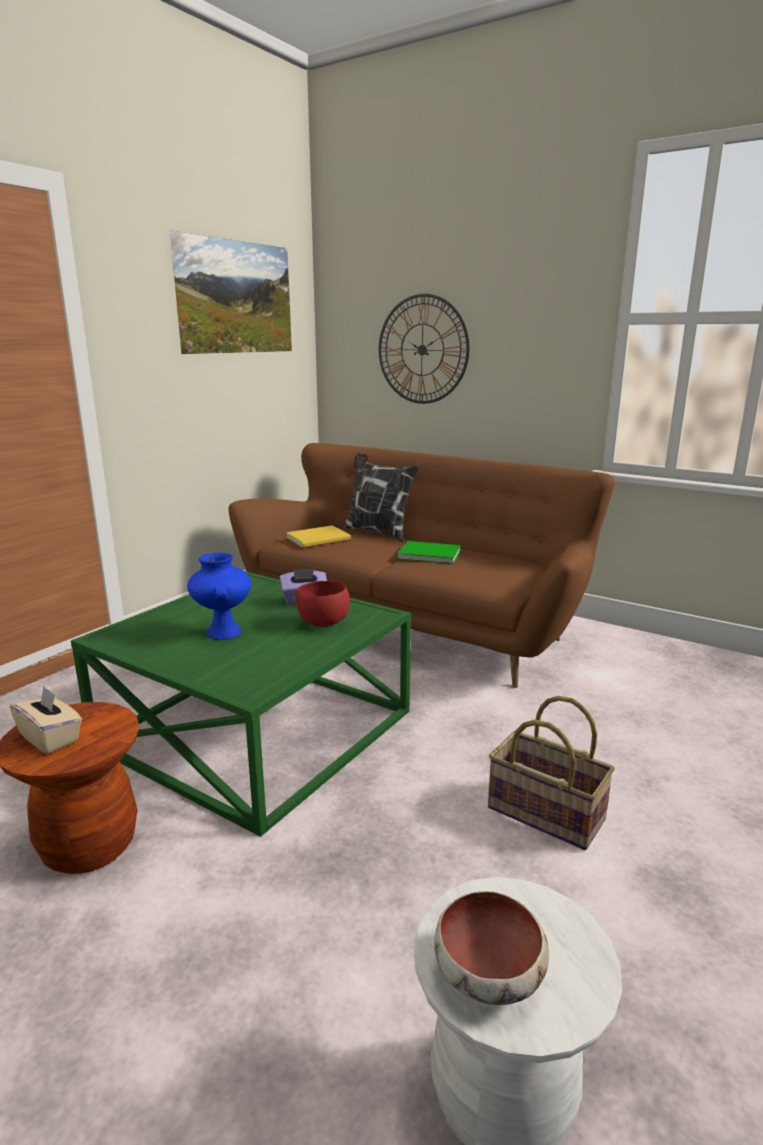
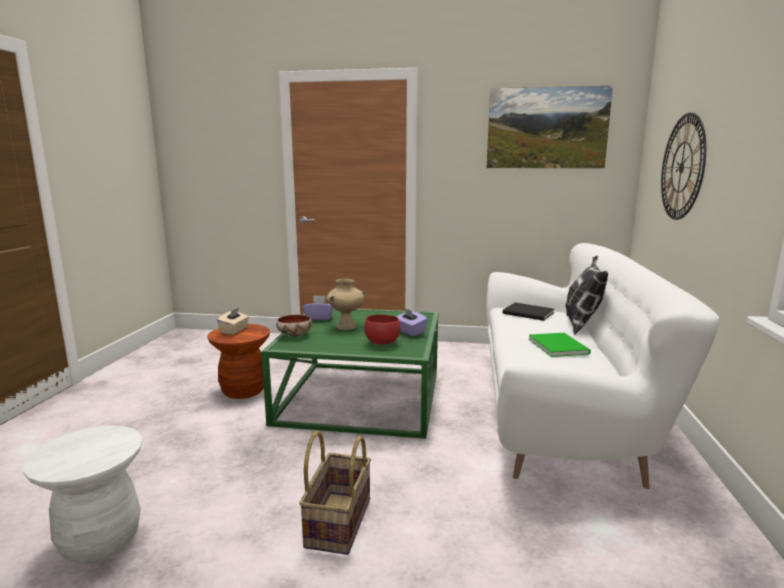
camera: 65 degrees right, 5 degrees down
(150, 643) = (319, 318): none -> purple tissue box
(223, 632) = (346, 326): blue vase -> beige vase
(320, 539) = (529, 313): yellow book -> black book
(415, 625) = (562, 411): brown sofa -> white sofa
(490, 975) = (71, 445): bowl -> bowl (294, 334)

